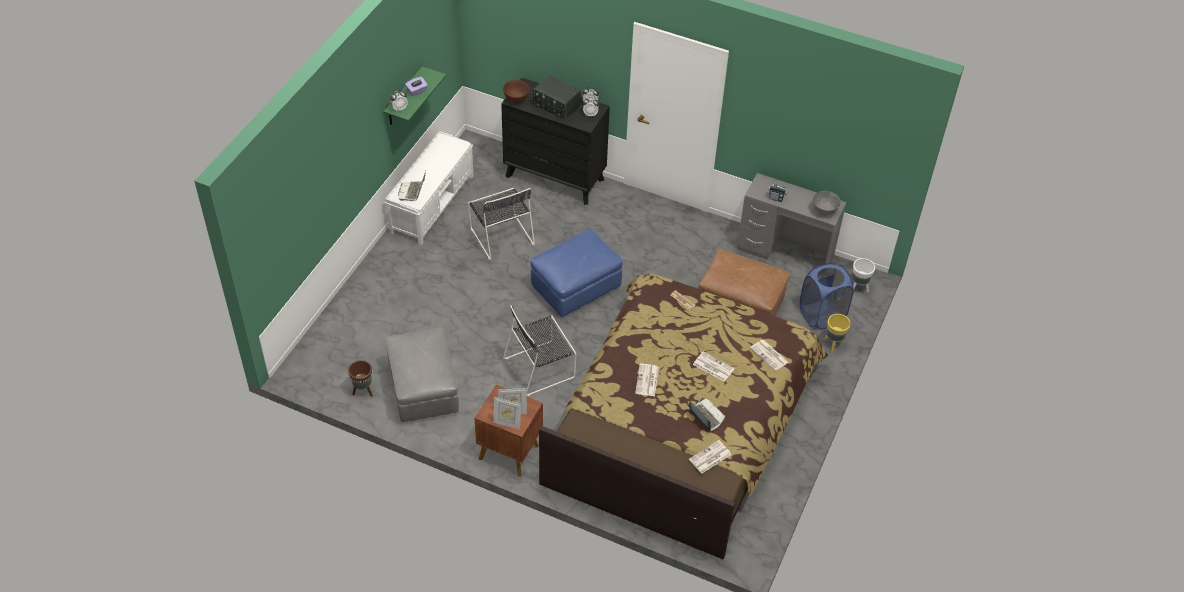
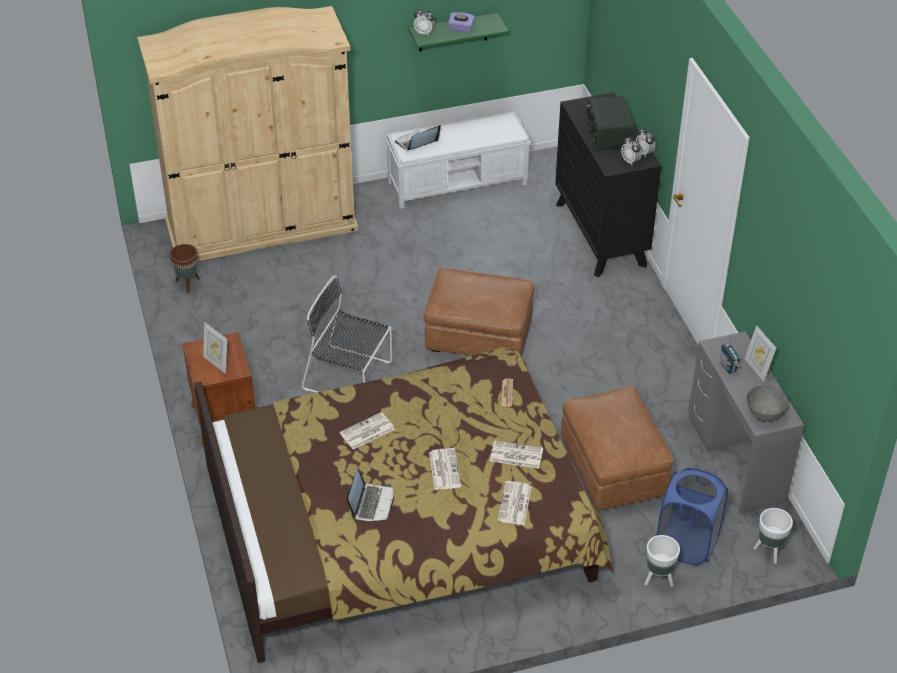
camera: 50 degrees right, 5 degrees down
(353, 319) = (261, 226): none -> beige wardrobe
(423, 389) = (232, 318): grey ottoman -> none
(501, 235) = (479, 247): black chair -> none
(507, 423) = (199, 368): picture frame -> picture frame (757, 369)
(516, 99) = (579, 107): brown bowl -> none
(575, 288) = (479, 336): blue ottoman -> brown ottoman
(709, 457) = (319, 539): newspaper -> newspaper (515, 455)
(833, 344) = (658, 579): yellow planter -> white planter

